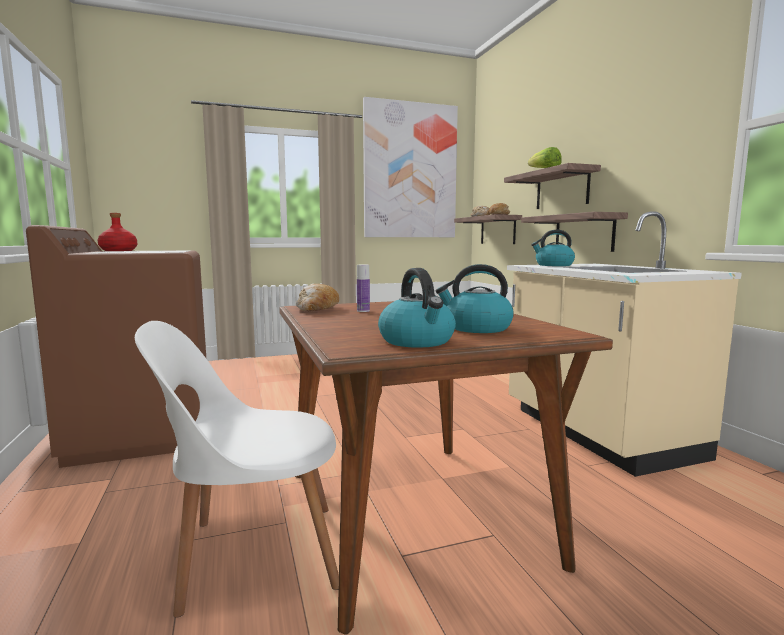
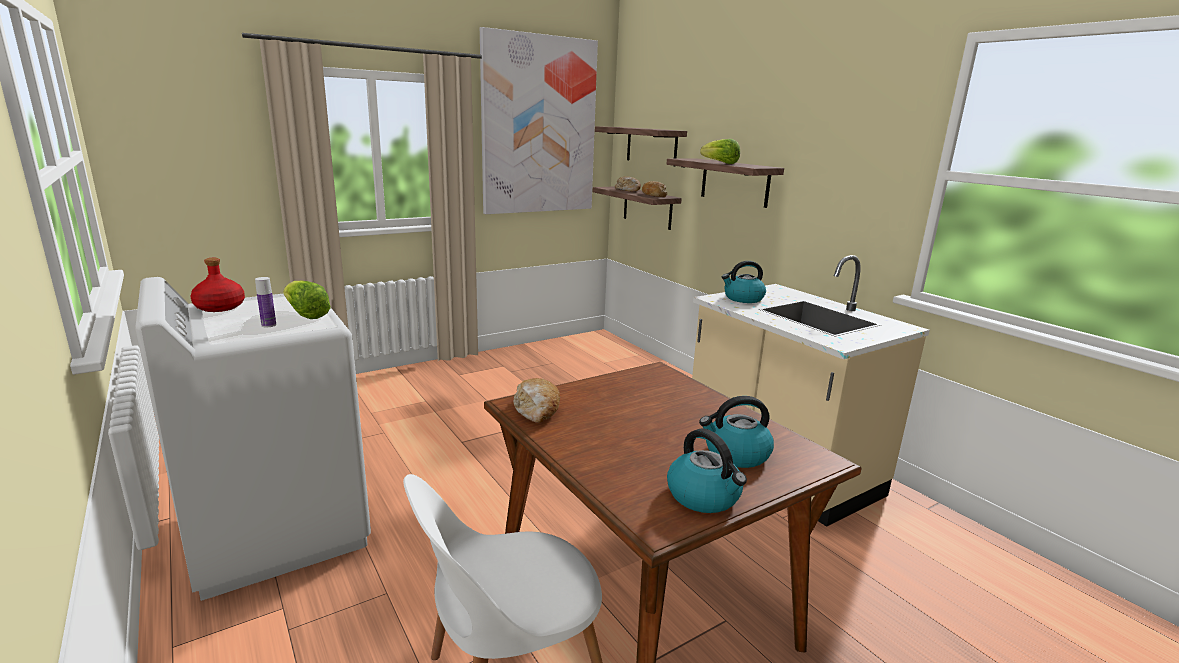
camera: 15 degrees left, 10 degrees up
(142, 433) = (277, 529): brown washing machine -> white washing machine
(169, 251) = (306, 314): none -> lettuce
(363, 311) = (592, 412): bottle -> bottle (269, 325)
(584, 233) = (759, 239): shelf -> shelf (651, 146)

